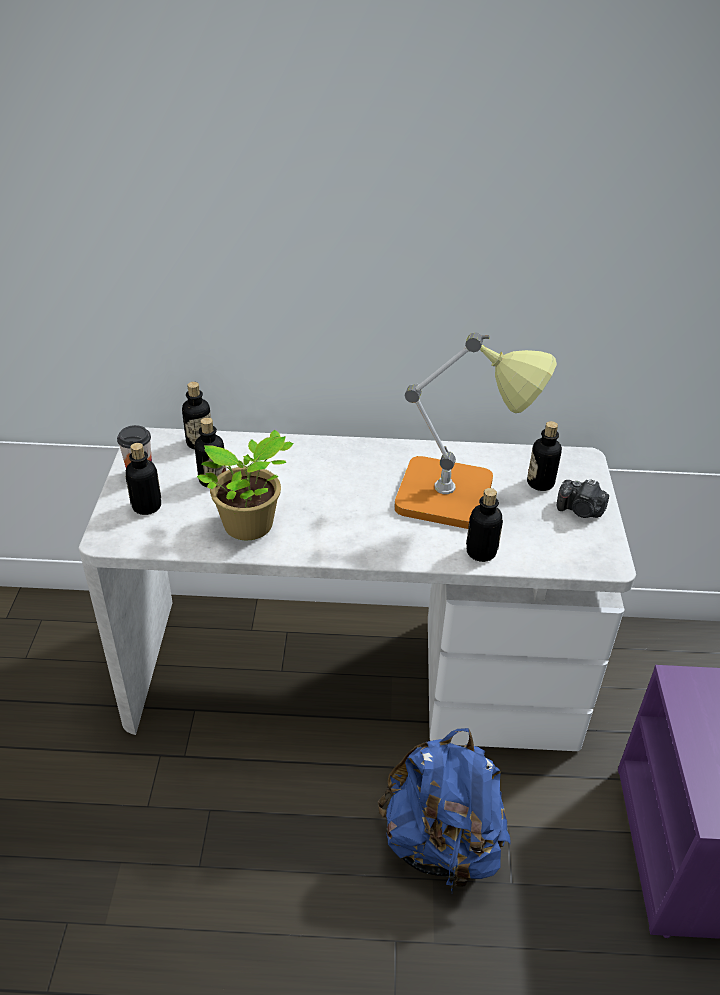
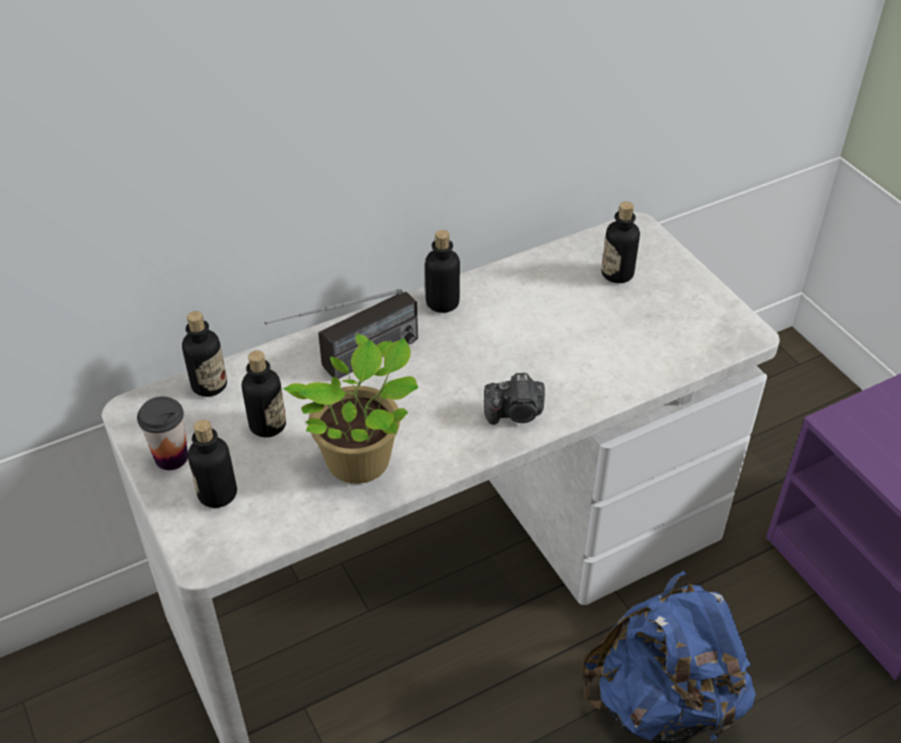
camera: 30 degrees left, 5 degrees up
(295, 466) = (349, 365): none -> radio
(458, 497) = (552, 325): table lamp -> none
(481, 552) = (624, 377): bottle -> bottle (442, 302)
(580, 510) = (678, 288): camera -> camera (515, 413)

